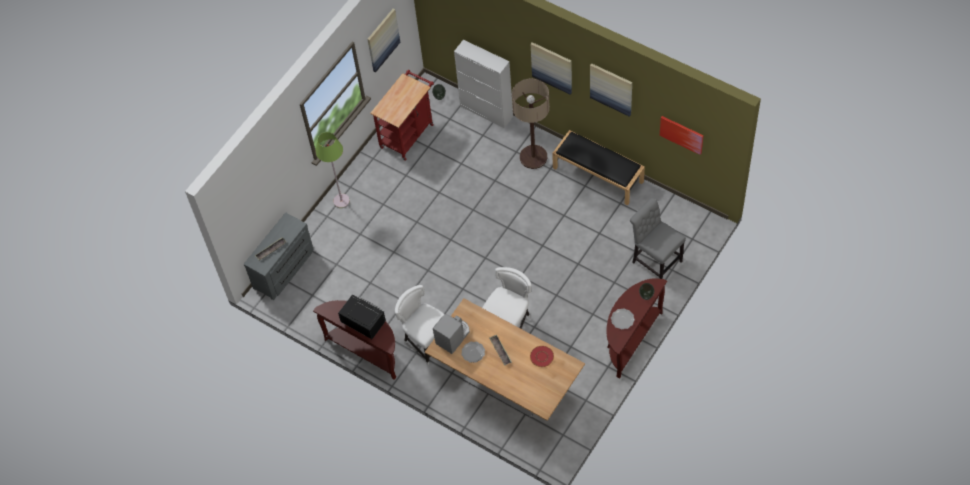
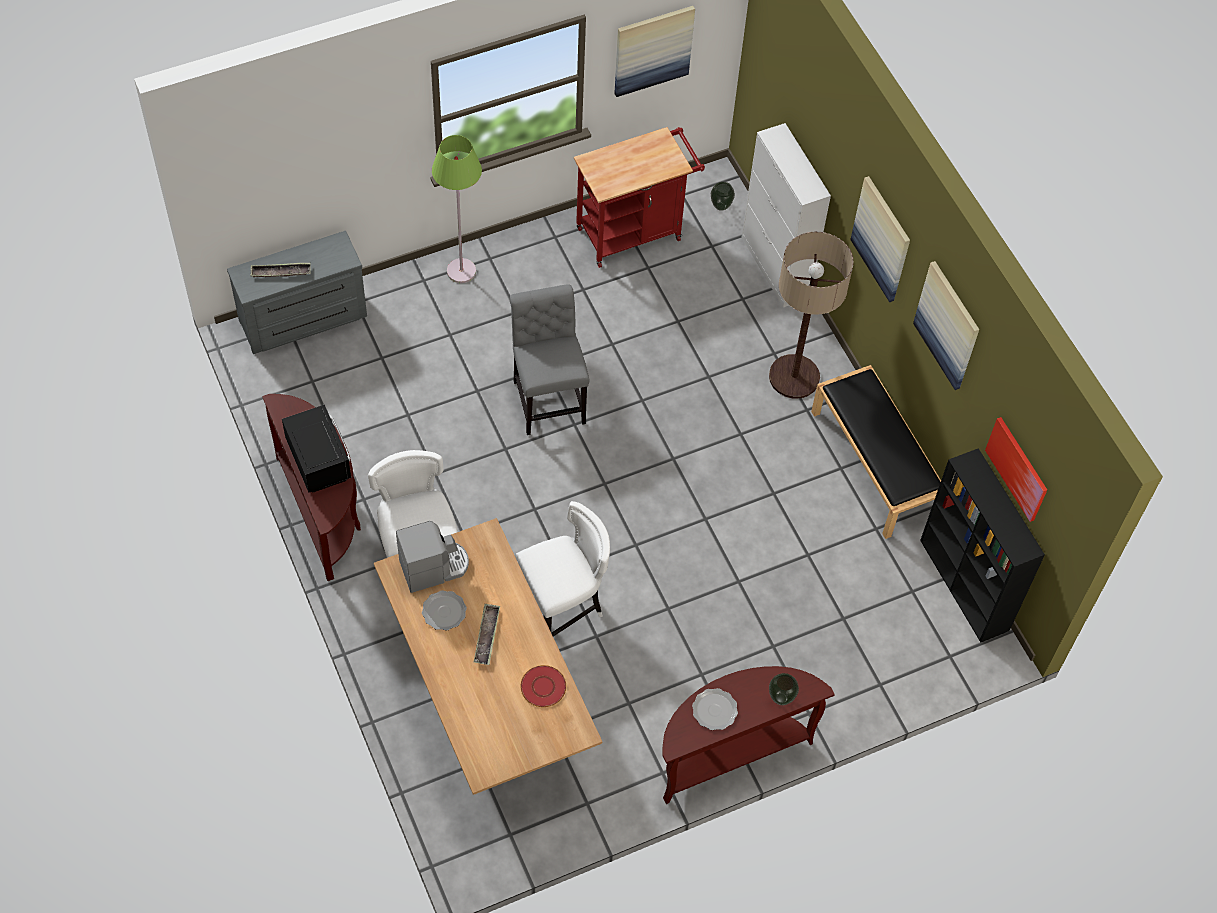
camera: 25 degrees right, 0 degrees up
(655, 260) = (863, 653): grey chair -> grey chair (548, 398)
(676, 204) = (965, 586): none -> black bookcase

